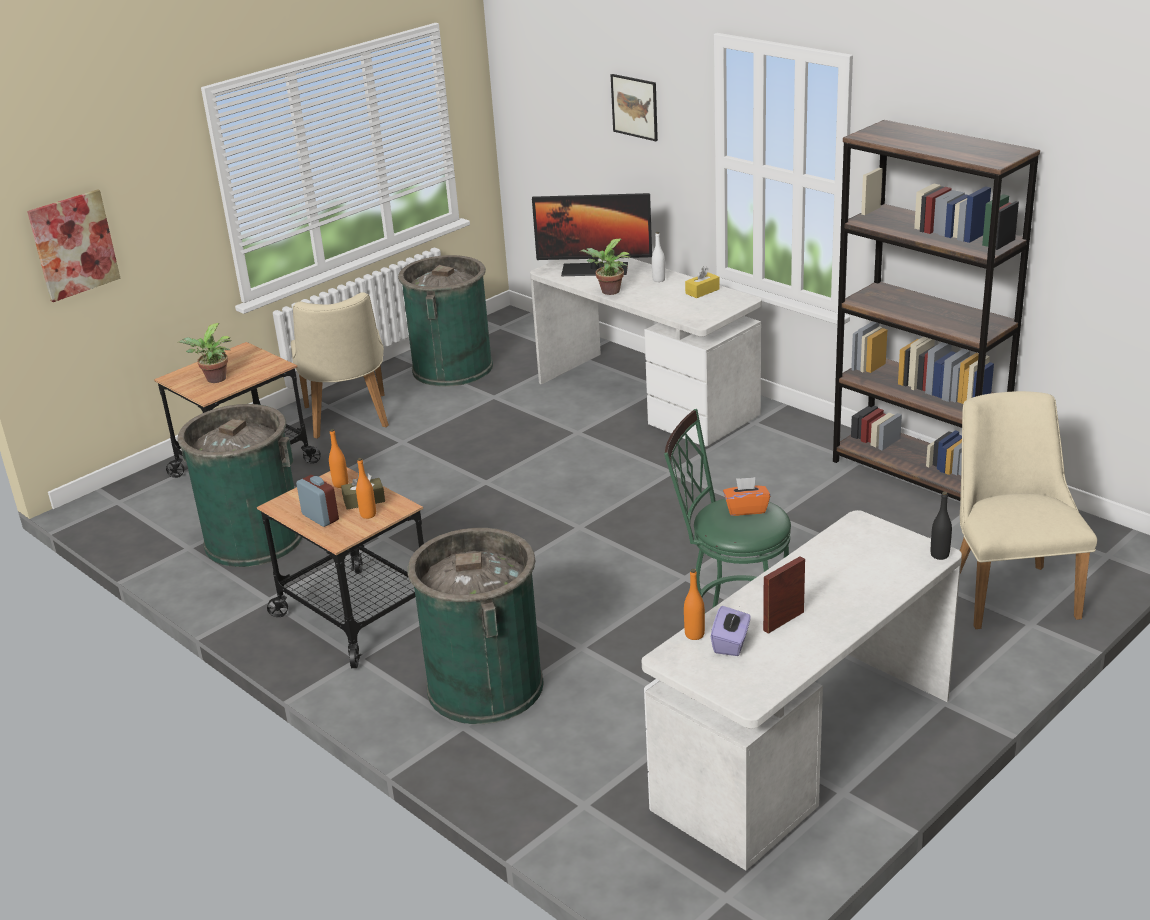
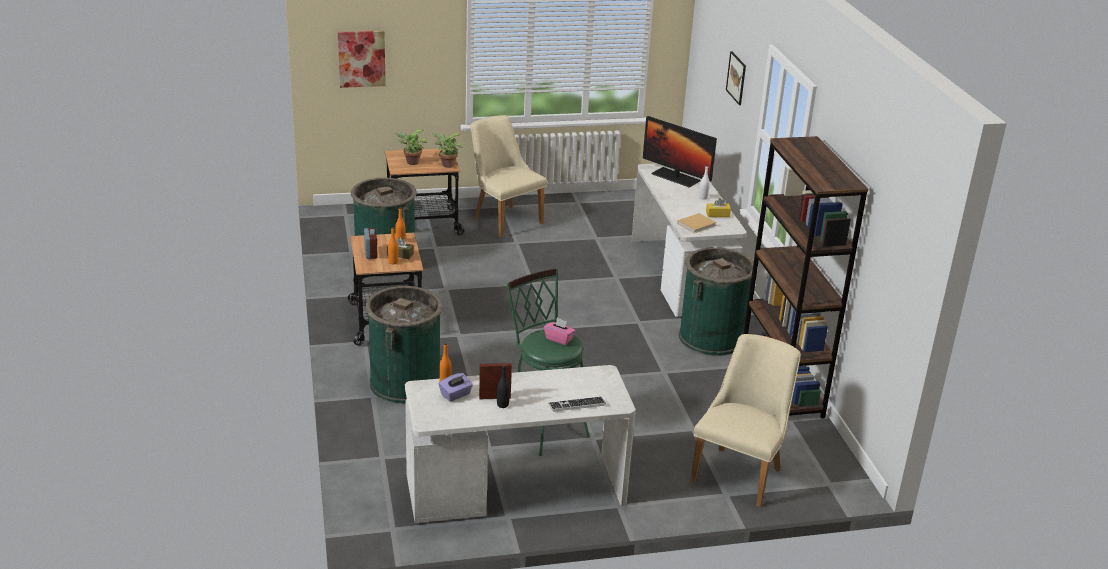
camera: 30 degrees right, 0 degrees up
(348, 420) = (503, 219): beige chair -> beige chair turned 120 degrees clockwise
(452, 368) = (594, 212): green trash can -> green trash can (711, 337)
(608, 292) = (663, 193): potted plant -> potted plant (446, 165)
(697, 310) = (697, 224): none -> beige book
(746, 509) = (559, 339): orange tissue box -> pink tissue box
(890, 579) = (576, 405): none -> keyboard
(939, 555) = (620, 406): black bottle -> black bottle (502, 405)

